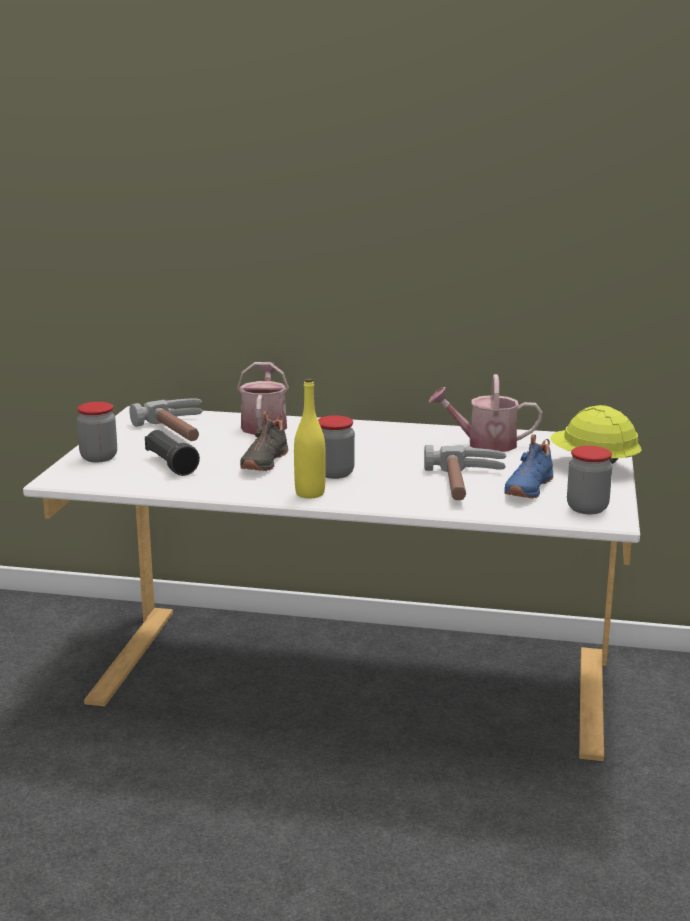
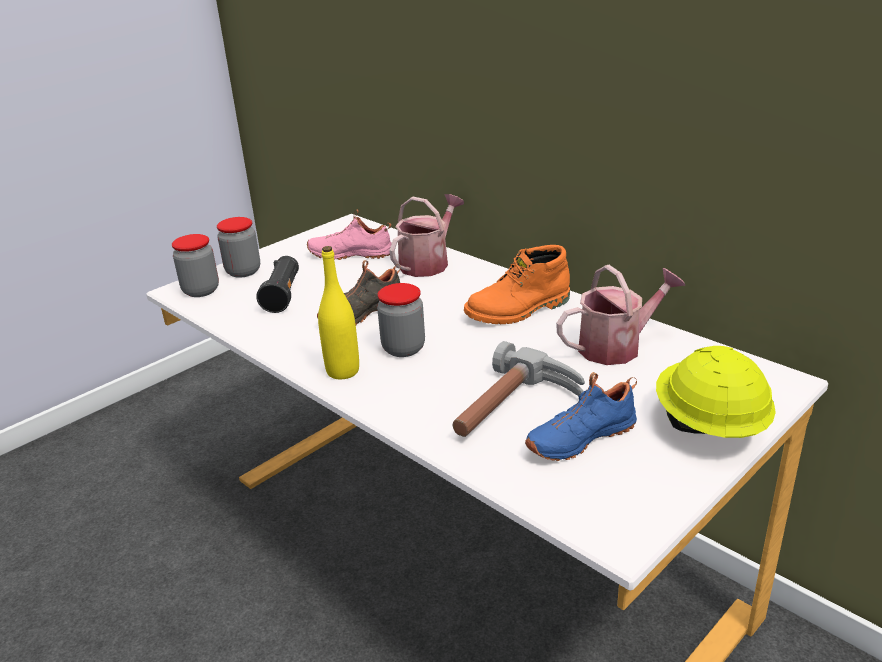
camera: 35 degrees right, 10 degrees up
(183, 430) = (351, 254): hammer -> pink shoe
(386, 439) = (519, 310): none -> orange boot
(484, 444) = (617, 346): watering can -> watering can turned 120 degrees clockwise
(587, 508) = (612, 502): jar -> jar (201, 290)

